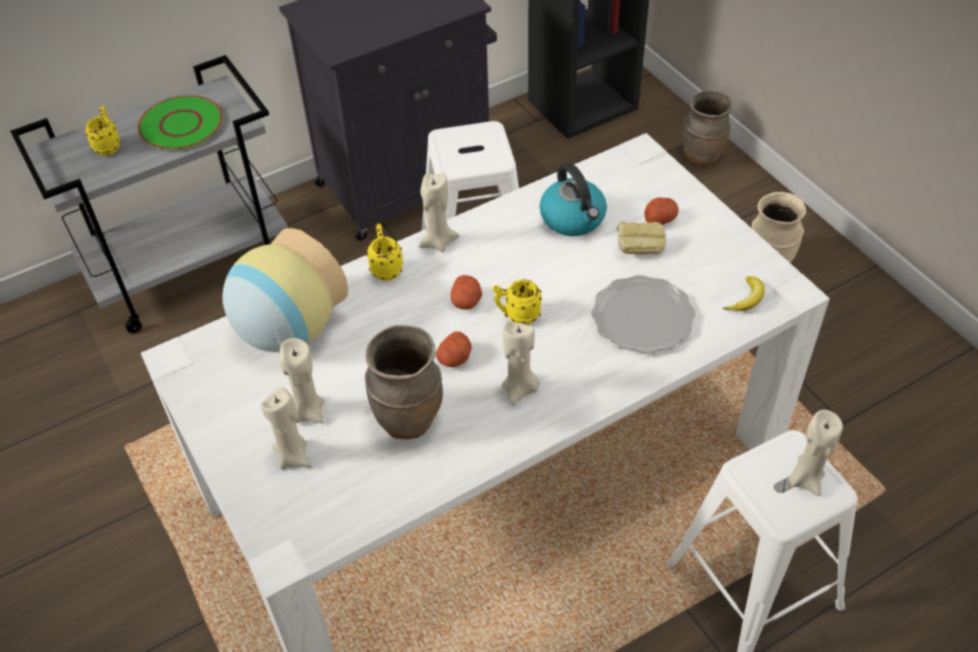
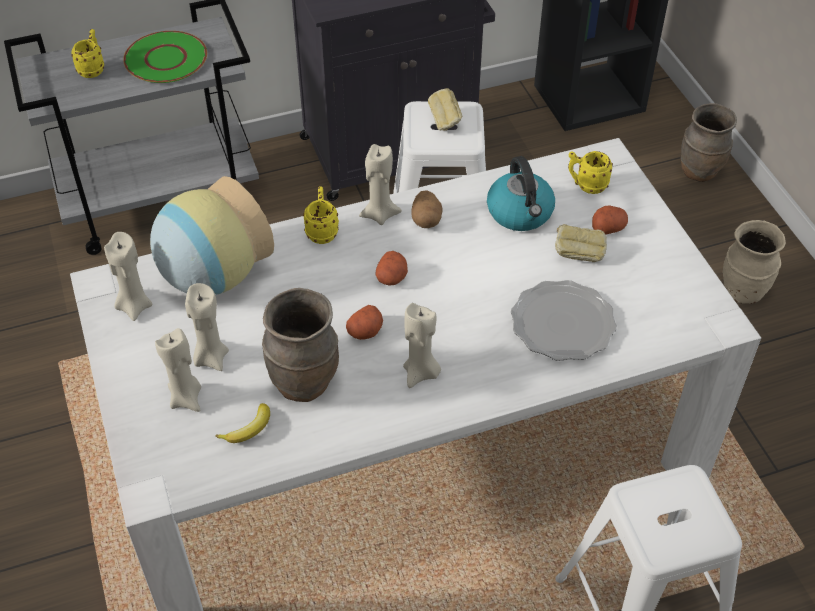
camera: 10 degrees right, 0 degrees up
(471, 144) = (445, 122): none -> bread
(485, 239) = (426, 219): none -> potato
(517, 315) = (437, 300): yellow mug -> yellow mug (586, 185)
(746, 299) = (674, 324): banana -> banana (248, 429)
(805, 479) = (692, 516): beige candle -> beige candle (134, 306)

